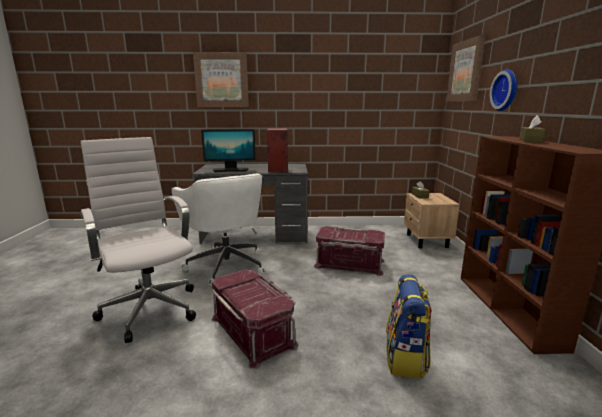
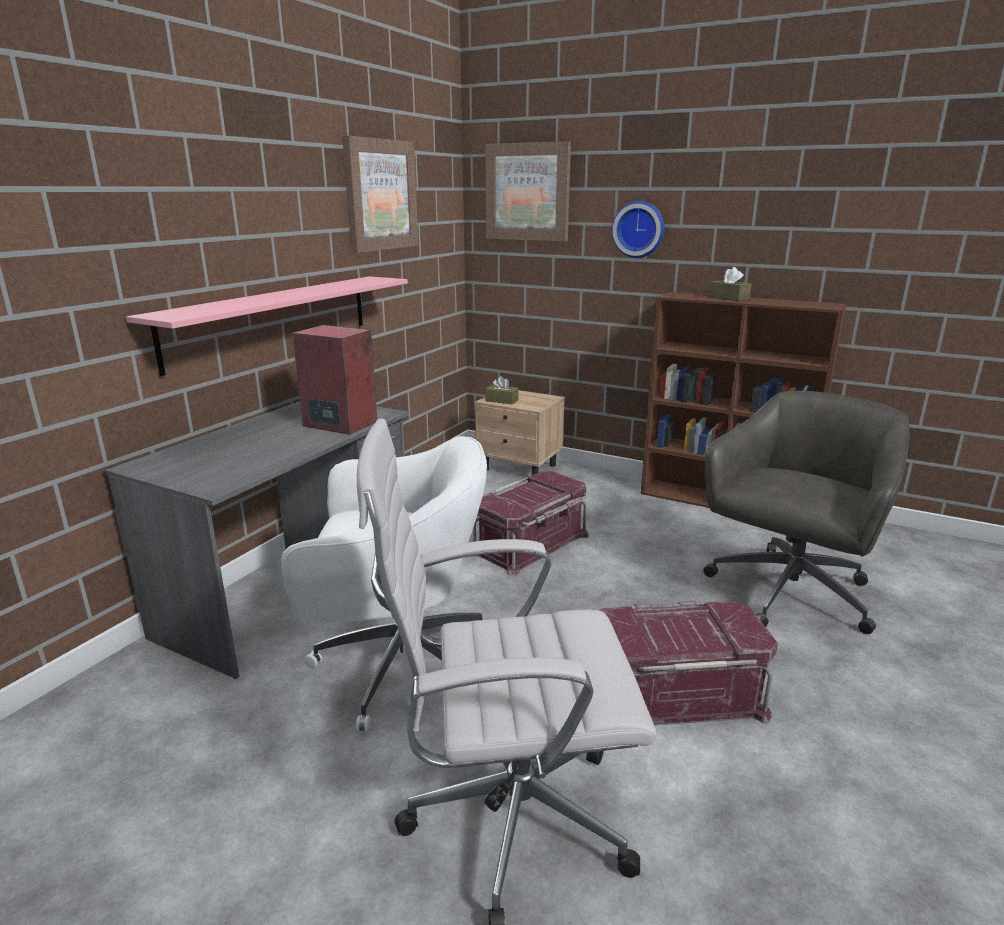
camera: 60 degrees left, 5 degrees up
(221, 80) = (110, 212): picture -> picture (380, 195)
(230, 170) = (255, 458): monitor -> none
(287, 126) = (273, 319): none -> pink shelf
(406, 358) = (788, 594): backpack -> grey office chair

